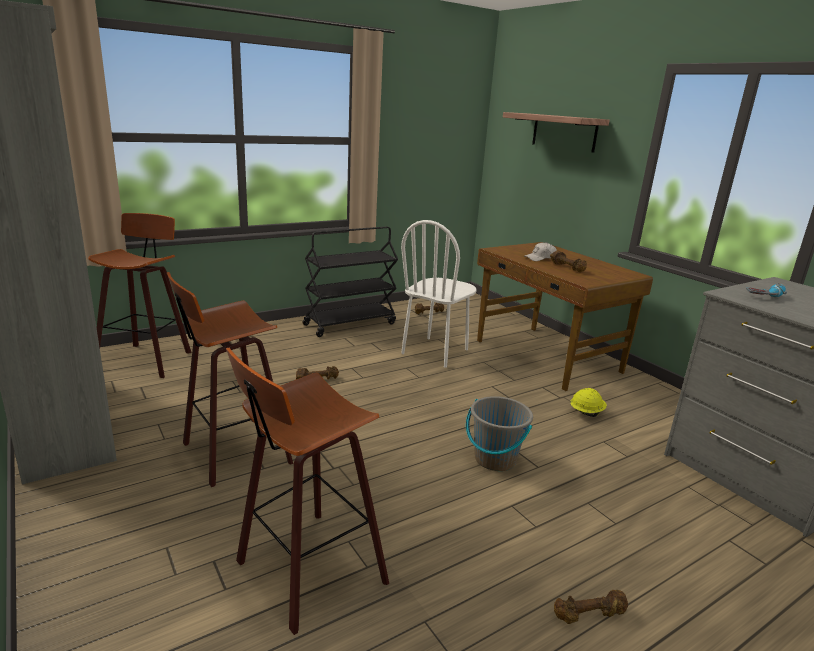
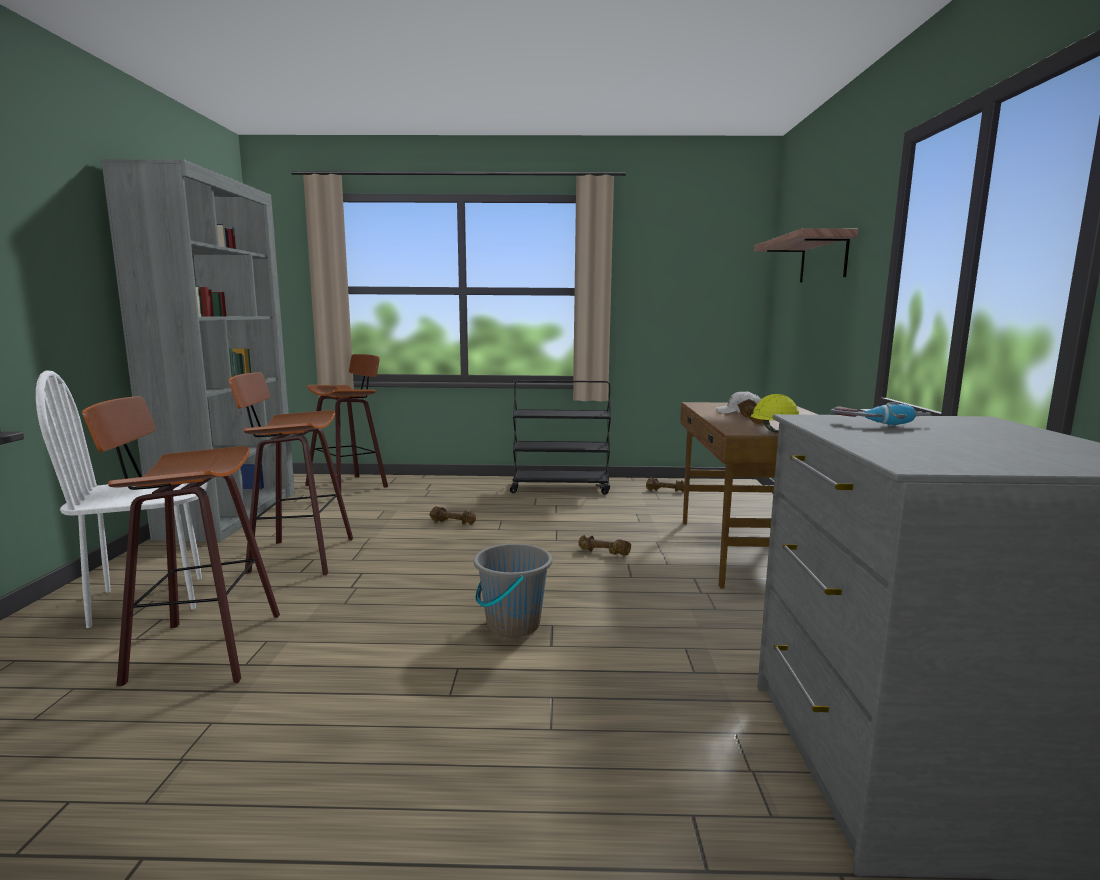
camera: 35 degrees right, 10 degrees down
(435, 352) = (613, 523): white chair -> white chair (149, 600)
(586, 413) = (712, 615): yellow hard hat -> yellow hard hat (777, 431)
(589, 615) = (356, 796): brown dumbbell -> brown dumbbell (603, 553)

